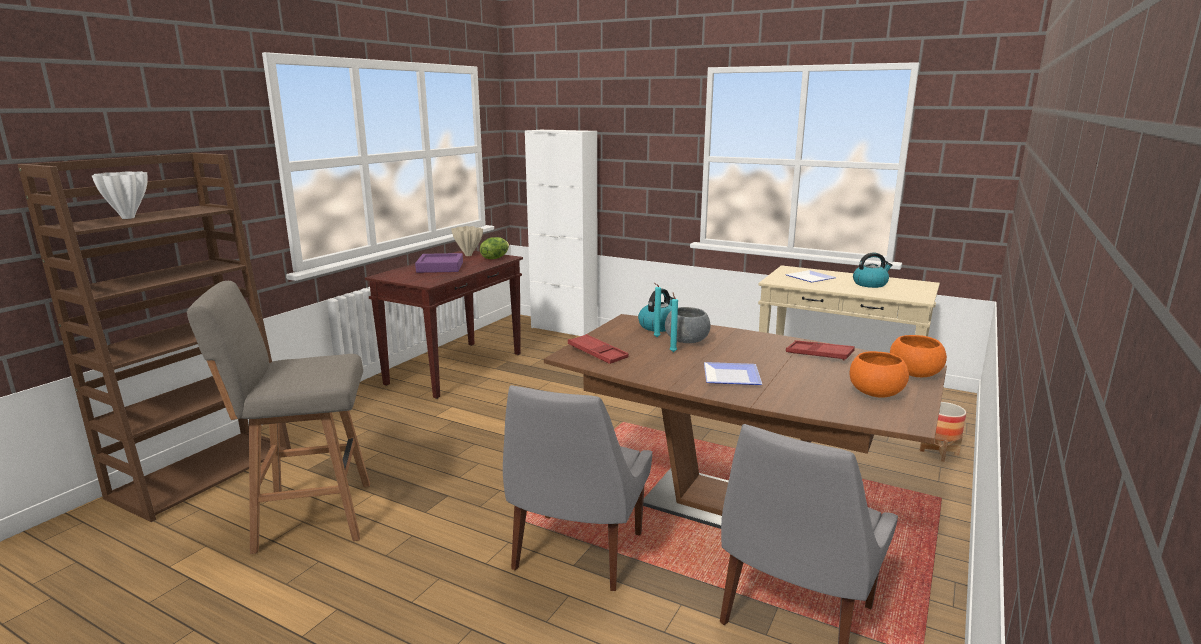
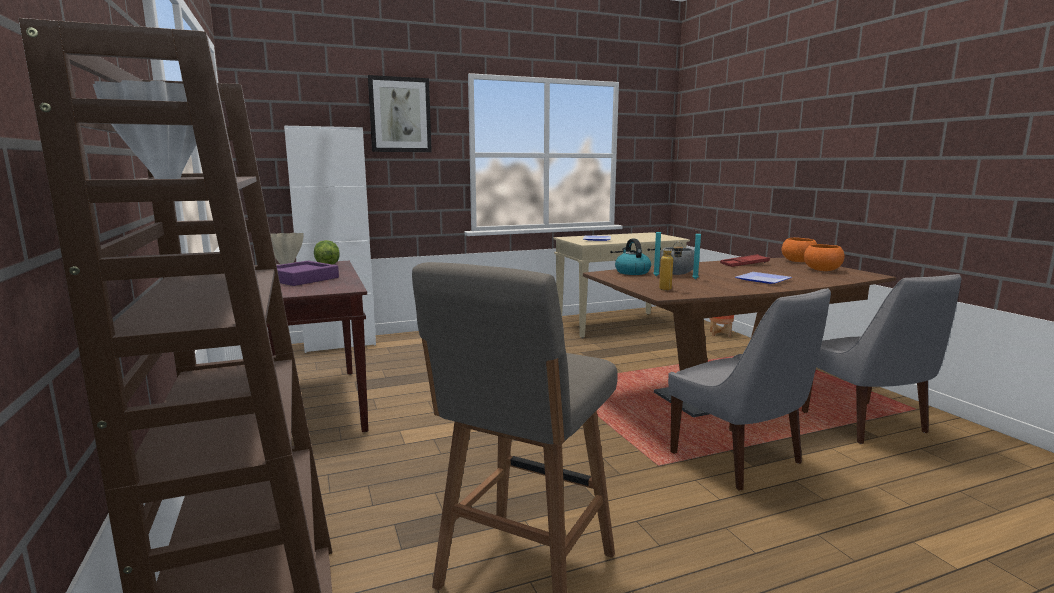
camera: 50 degrees left, 5 degrees down
(597, 353) = (670, 290): red tray -> bottle
(636, 116) = (400, 115): none -> picture
(870, 284) = (632, 237): kettle -> none

